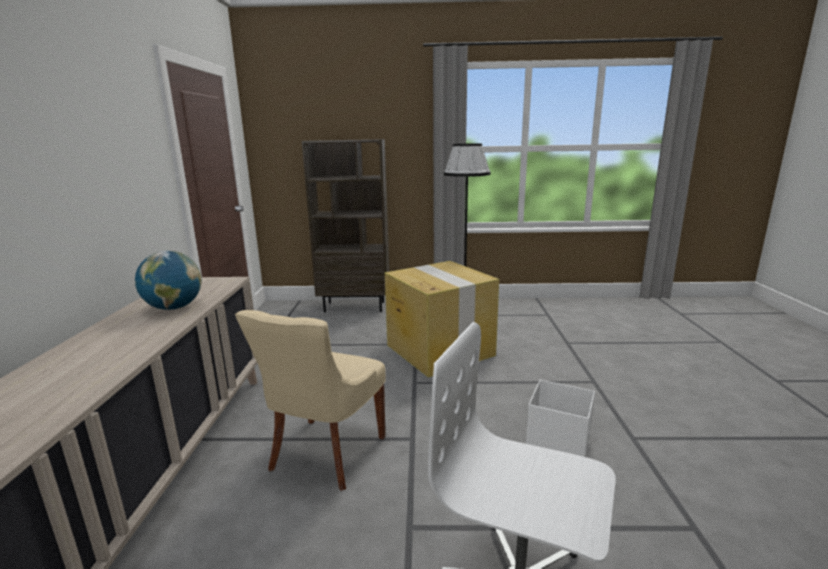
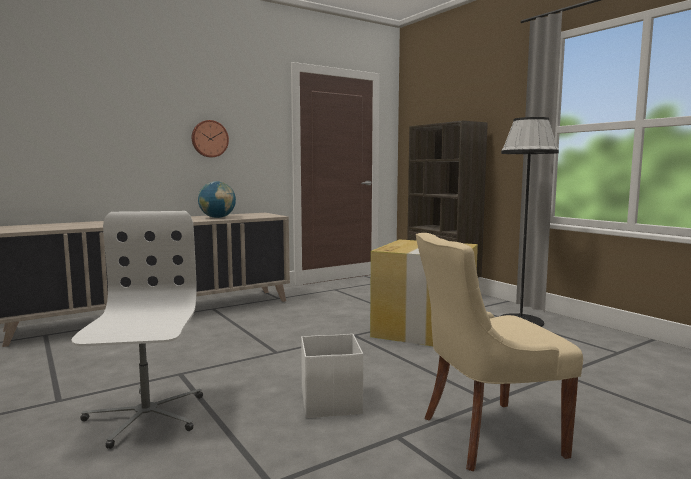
camera: 55 degrees right, 10 degrees down
(92, 179) = (209, 139): none -> wall clock
(325, 454) = (230, 336): beige chair -> beige chair (487, 435)

